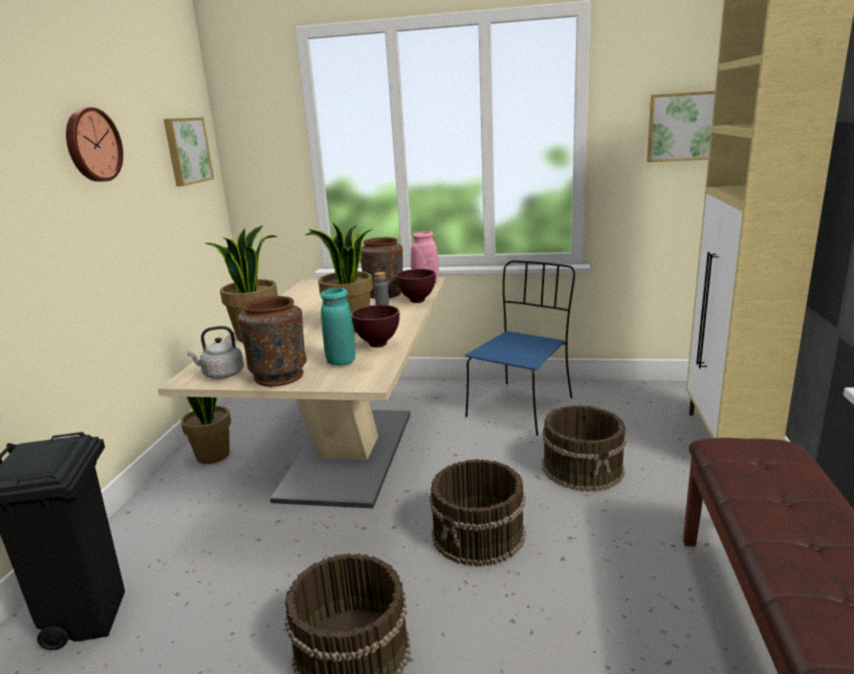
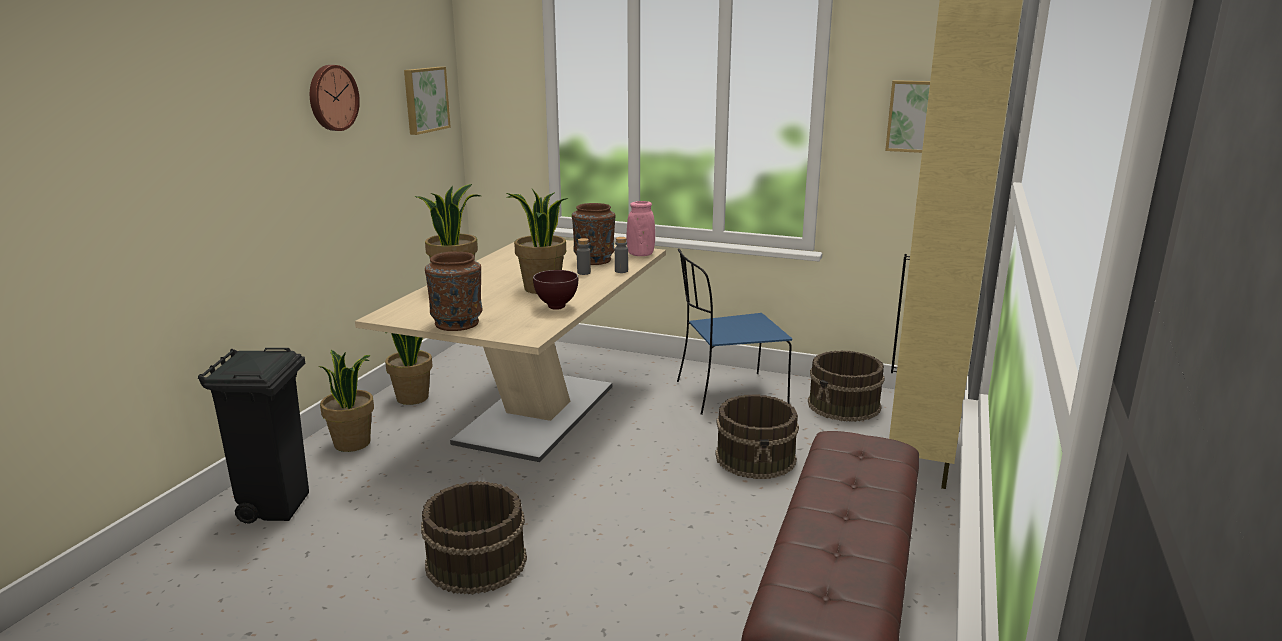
camera: 10 degrees right, 0 degrees up
(162, 518) = (353, 443): none -> potted plant
(221, 374) = (410, 316): grey kettle -> none
(341, 361) = (516, 317): turquoise vase -> none
(418, 301) = (621, 271): brown bowl -> grey bottle
(479, 534) = (625, 497): brown bucket -> brown bucket (844, 405)
(521, 406) = (728, 394): blue chair -> blue chair turned 150 degrees counterclockwise

